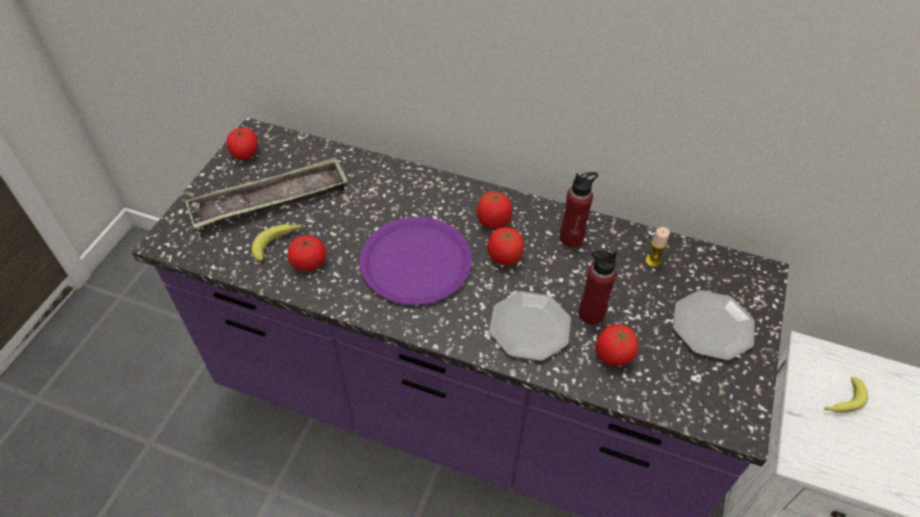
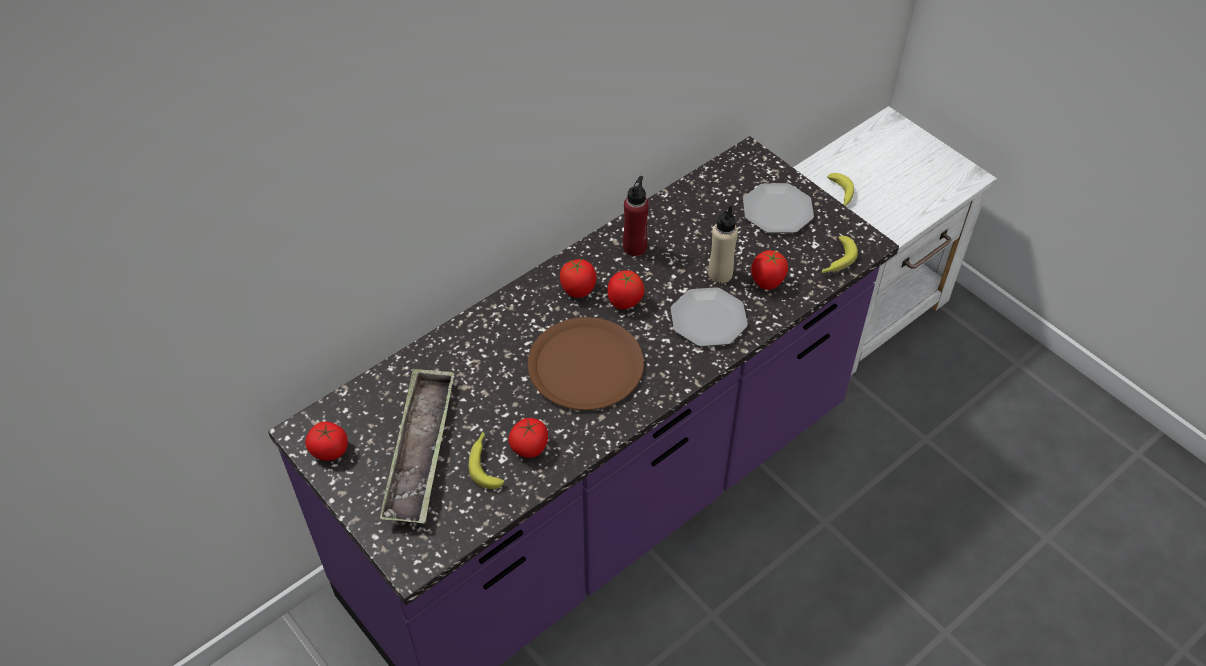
camera: 60 degrees left, 0 degrees up
(415, 261) = (585, 365): purple plate -> brown plate
(591, 313) = (720, 274): red bottle -> beige bottle
(652, 261) = (694, 210): candle -> none
(690, 406) = (836, 261): none -> banana

